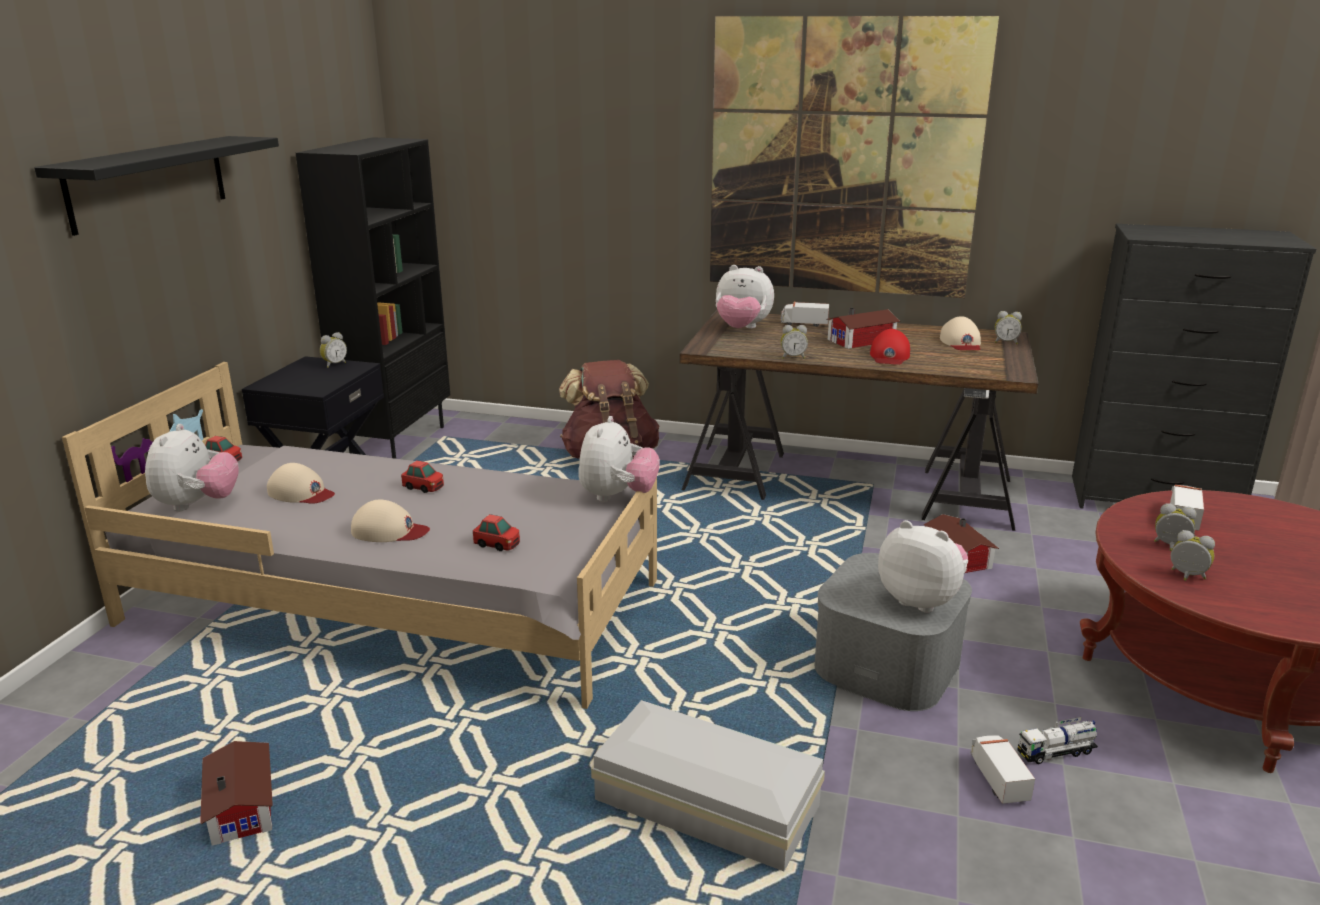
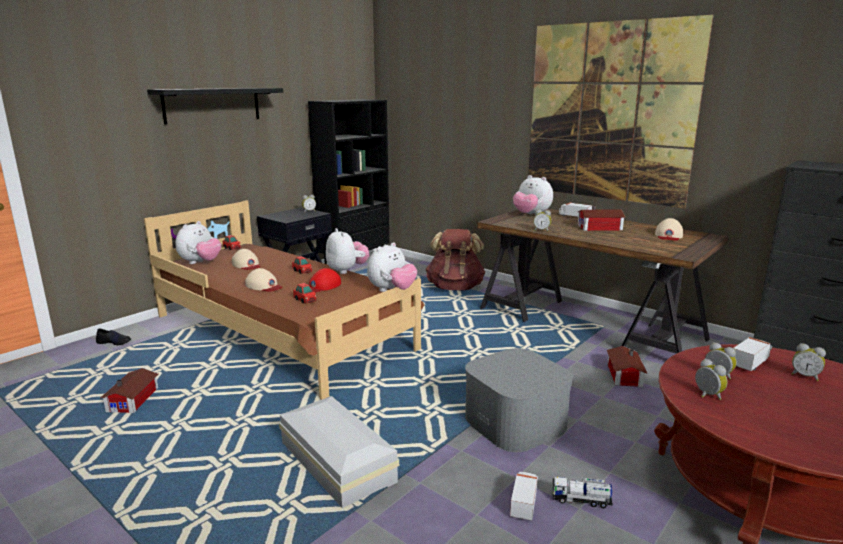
camera: 25 degrees right, 5 degrees down
(68, 702) = (114, 342): none -> black shoe
(397, 602) = (283, 332): grey bed -> brown bed
(889, 356) = (606, 236): red cap -> red cap (322, 286)
(920, 600) = (529, 379): plush toy -> plush toy (347, 270)
(1005, 342) = (702, 239): alarm clock -> alarm clock (805, 376)

